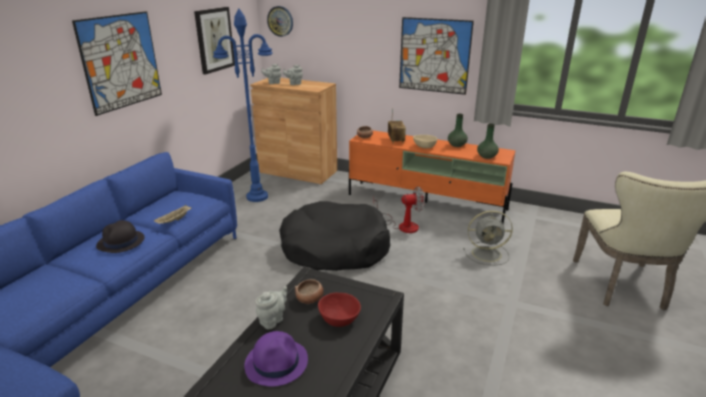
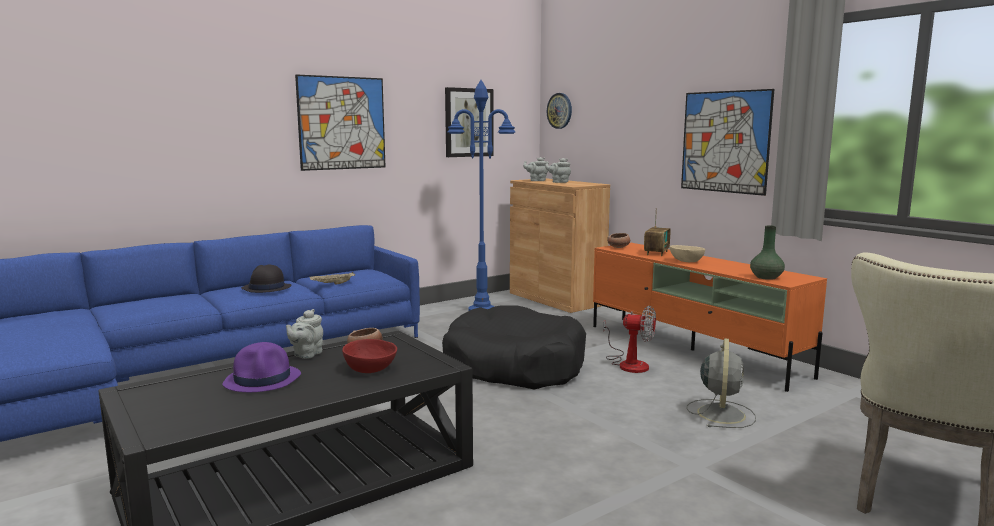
camera: 30 degrees right, 15 degrees down
(273, 320) = (306, 354): grey teapot -> grey teapot turned 135 degrees clockwise
(457, 145) = (738, 265): green vase -> none
(488, 254) = (721, 413): grey fan -> grey fan turned 105 degrees counterclockwise

